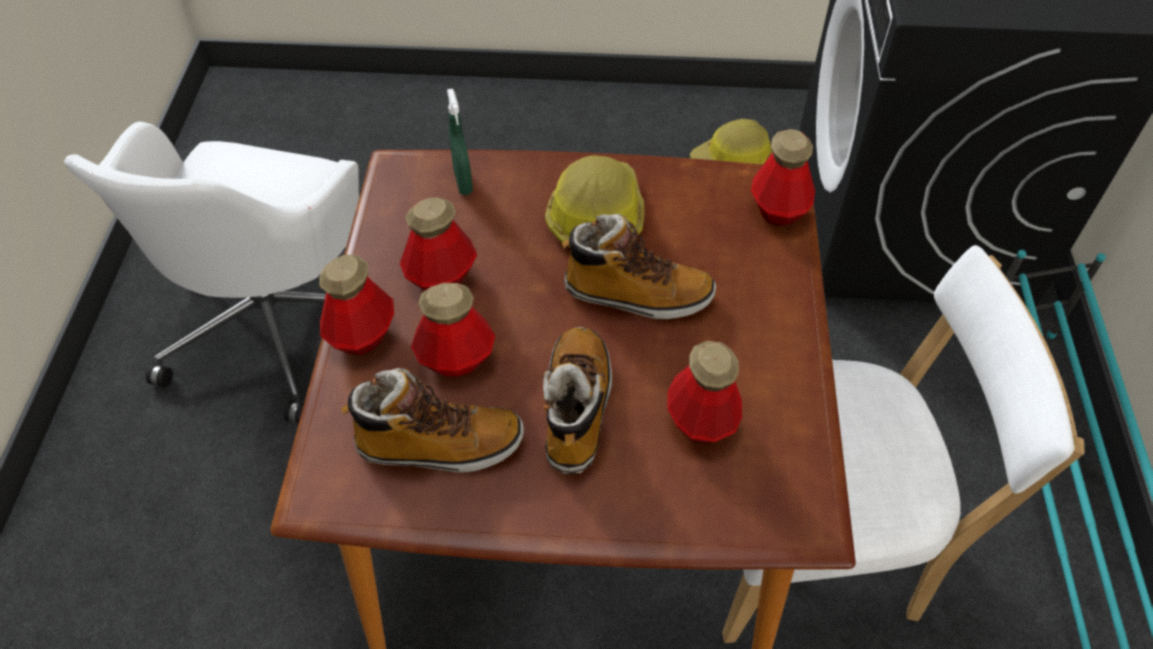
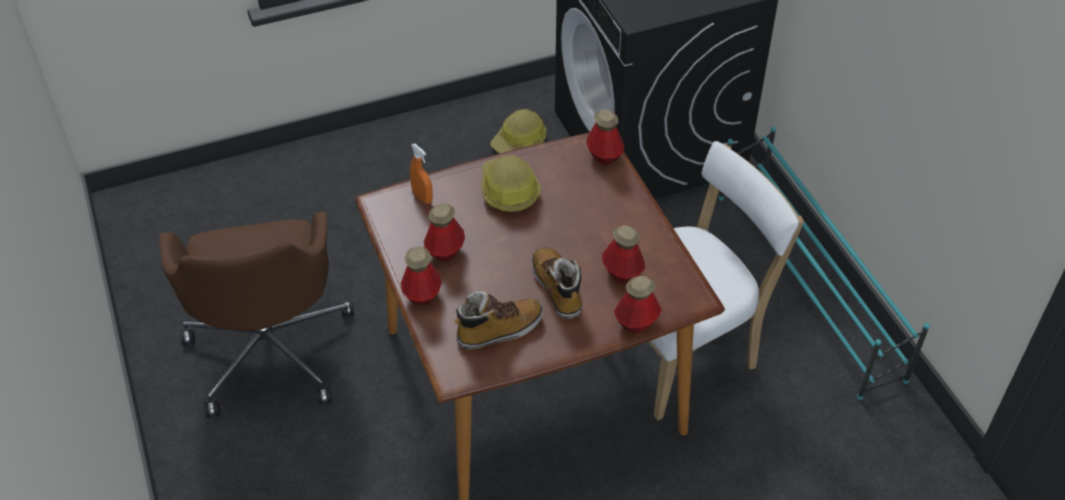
camera: 25 degrees left, 5 degrees down
(278, 322) = (270, 349): white office chair -> brown office chair
(456, 359) = (480, 288): bottle -> bottle (636, 322)
(463, 182) = (422, 197): green spray bottle -> orange spray bottle
(637, 295) = (555, 224): boot -> none

